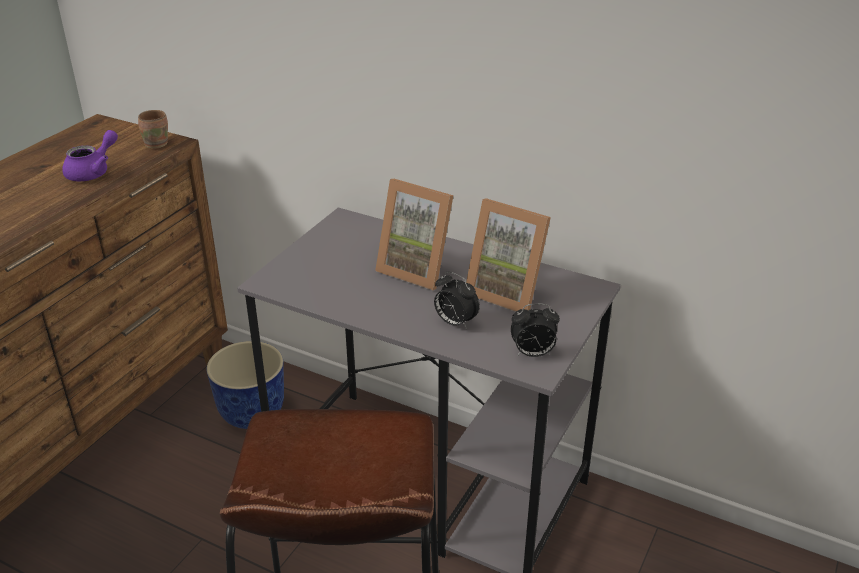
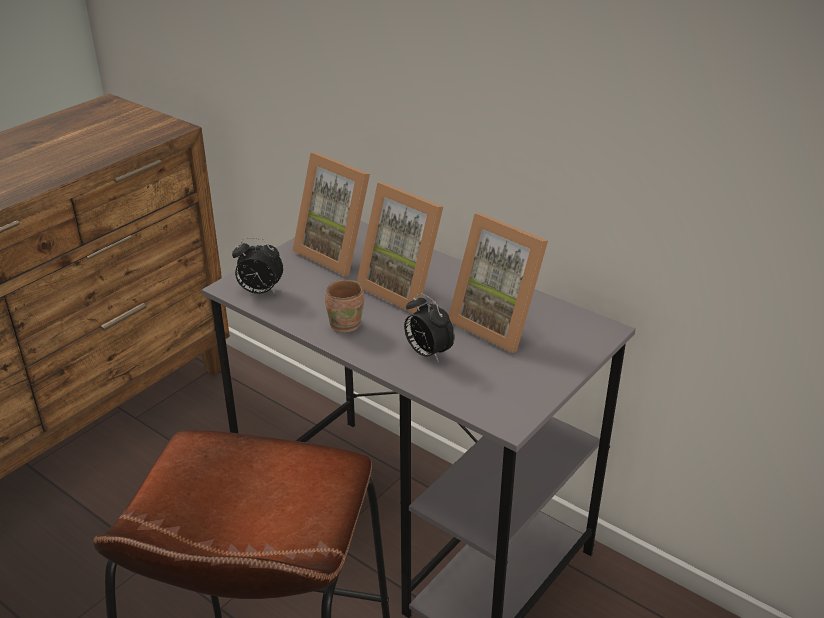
camera: 10 degrees right, 0 degrees up
(93, 172) = (81, 152): purple teapot -> none
(157, 143) = (157, 128): brown mug -> brown mug (346, 323)
(253, 414) = (241, 429): planter -> none
(350, 243) = (339, 253): none -> picture frame
(532, 354) = (506, 399): alarm clock -> alarm clock (259, 292)

